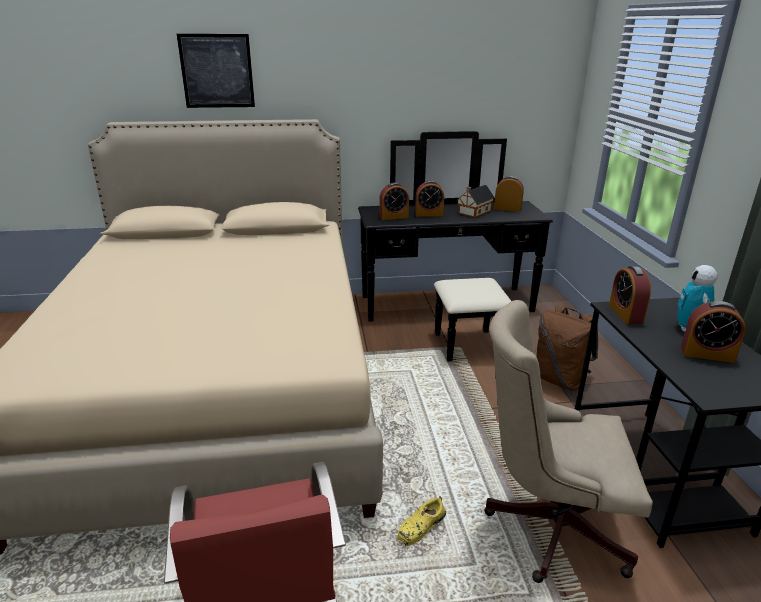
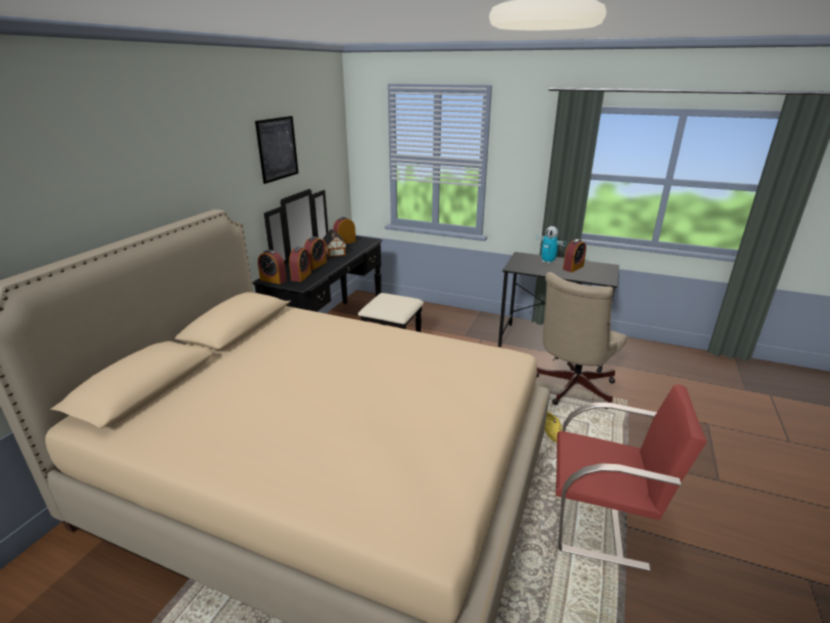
camera: 60 degrees left, 0 degrees up
(217, 71) = (108, 180): picture -> picture (277, 149)
(559, 380) = (459, 333): brown backpack -> none
(625, 314) = (522, 268): alarm clock -> alarm clock (273, 280)

